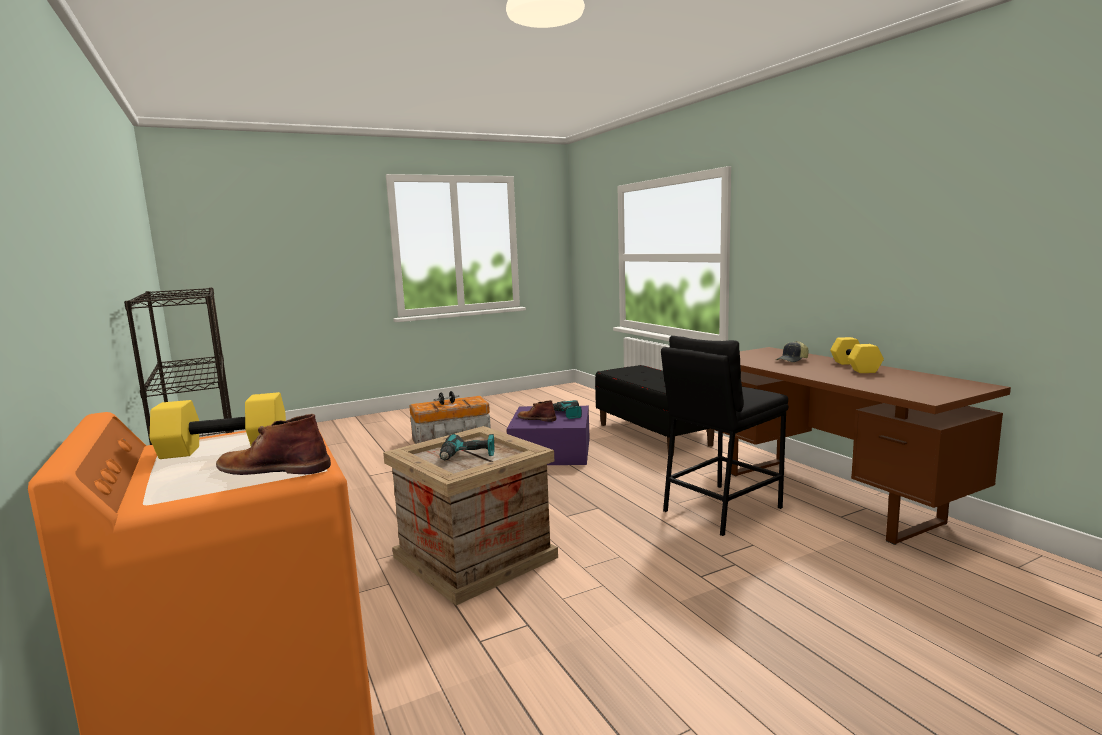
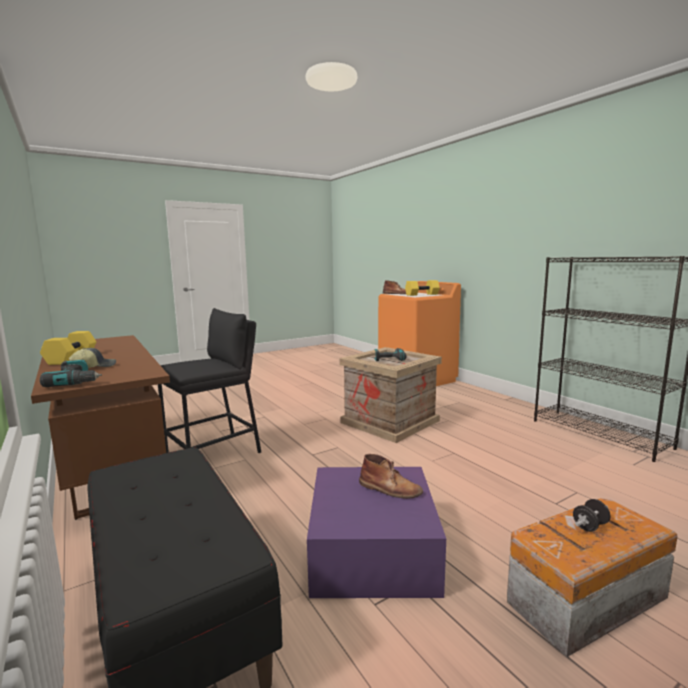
camera: 175 degrees right, 0 degrees up
(566, 414) = (346, 501): power drill -> power drill (76, 381)

